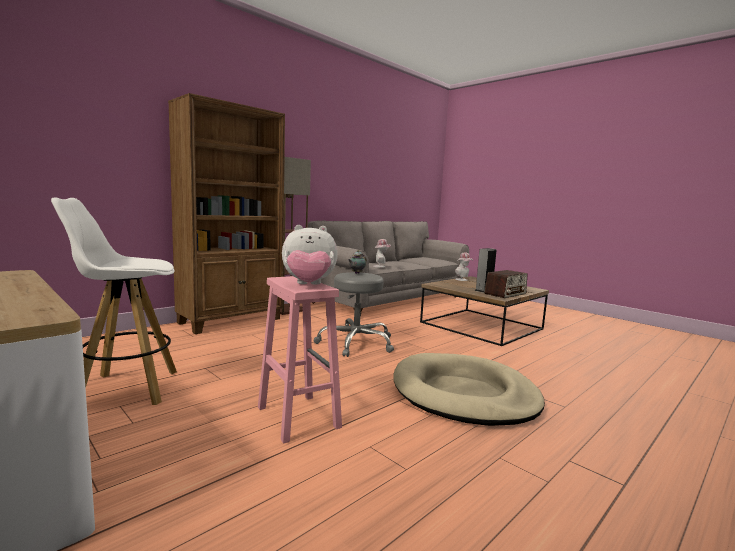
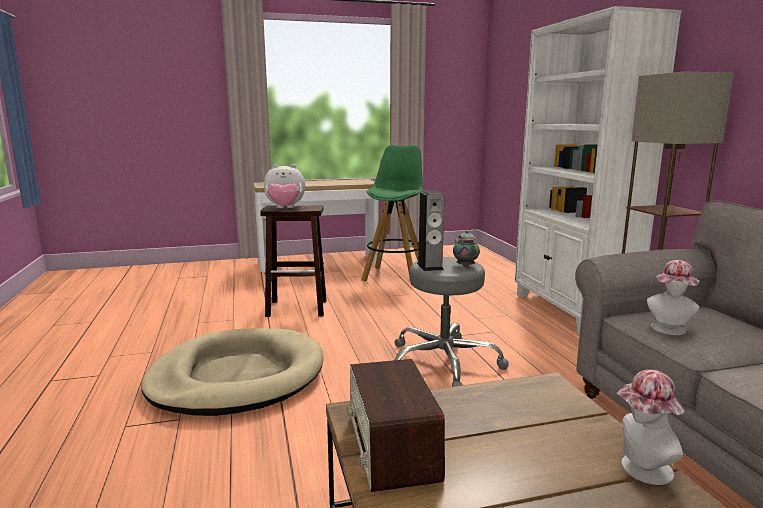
camera: 120 degrees right, 5 degrees up
(126, 389) = (394, 276): white stool -> green stool
(231, 321) = (570, 311): brown bookcase -> white bookcase
(297, 416) = (298, 308): pink stool -> brown stool
(308, 285) = (285, 208): plush toy -> plush toy turned 120 degrees counterclockwise
(484, 290) = (447, 428): speaker -> speaker (430, 266)

